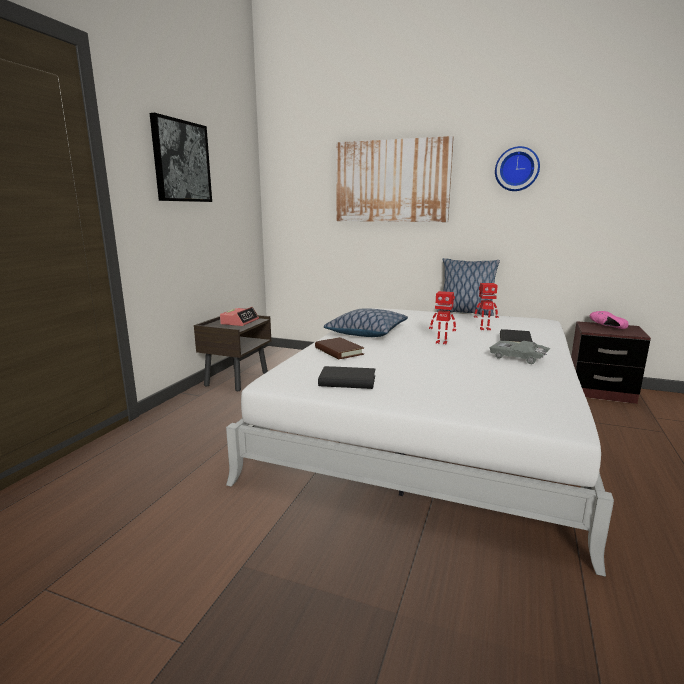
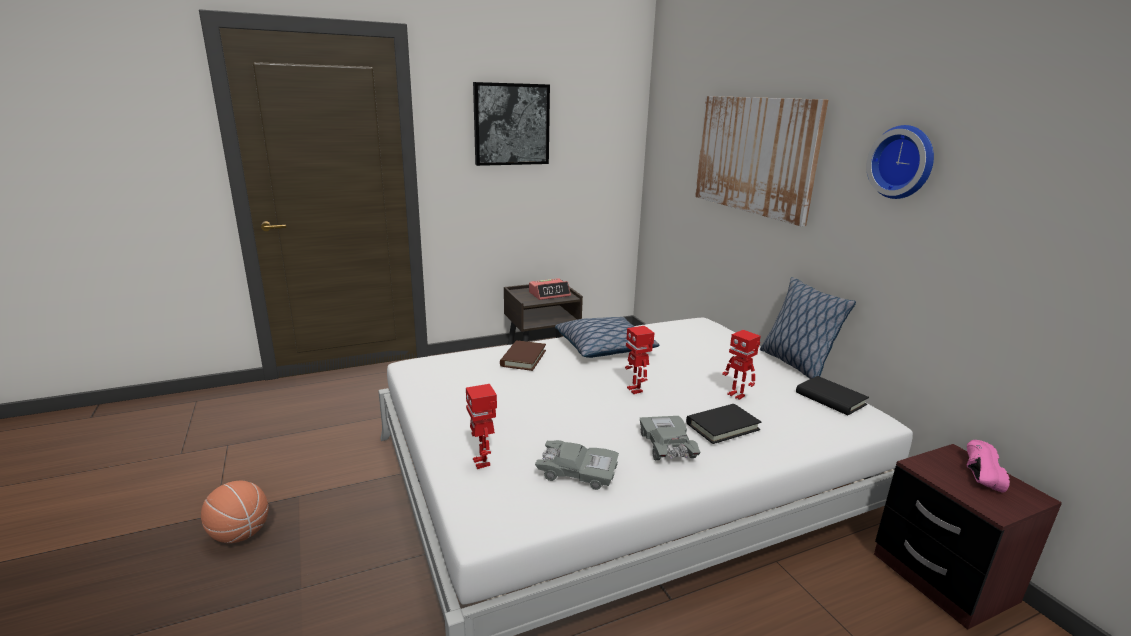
camera: 45 degrees right, 5 degrees up
(253, 632) = (240, 534): none -> basketball
(347, 381) = (454, 390): black book -> black book (830, 399)
(476, 402) = (482, 462): none -> toy robot
(522, 383) = (577, 471): none -> grey toy car

